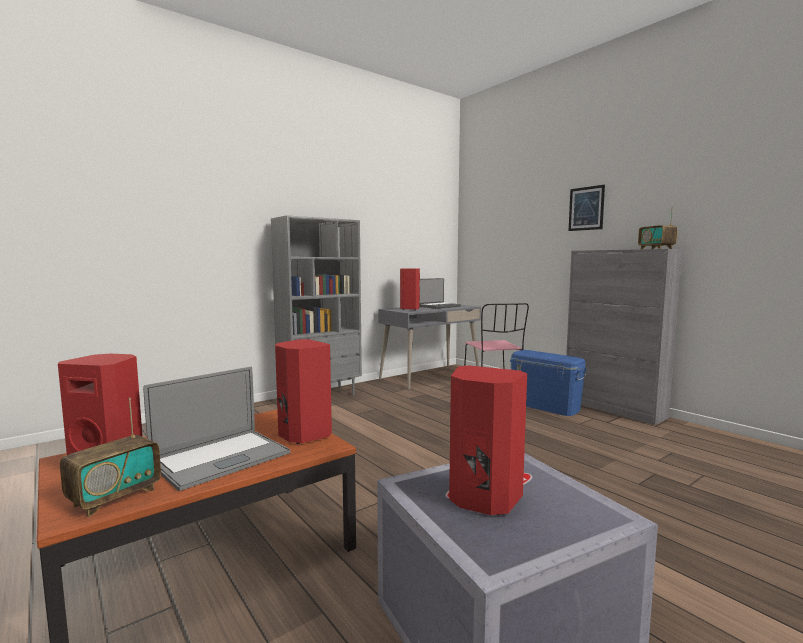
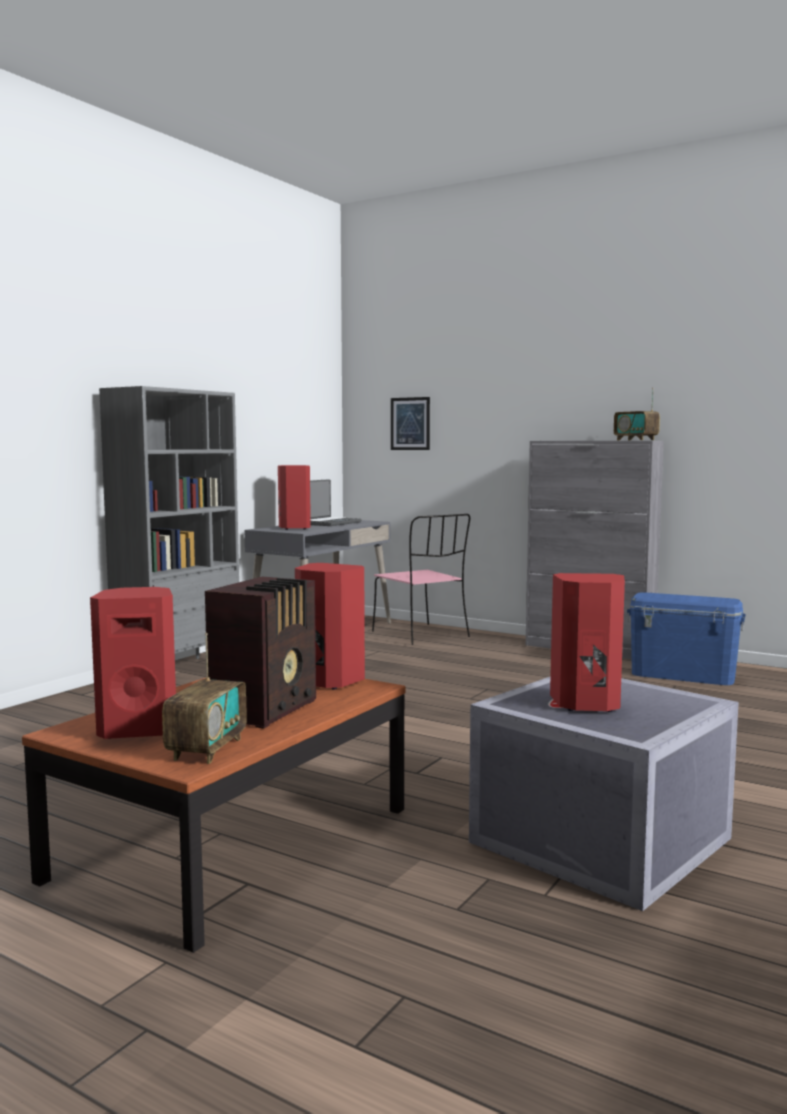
camera: 20 degrees left, 0 degrees up
(221, 458) = (267, 709): laptop -> radio
(545, 406) = (507, 653): blue storage box -> blue storage box (683, 675)
(586, 208) = (541, 383): picture -> picture (410, 423)

